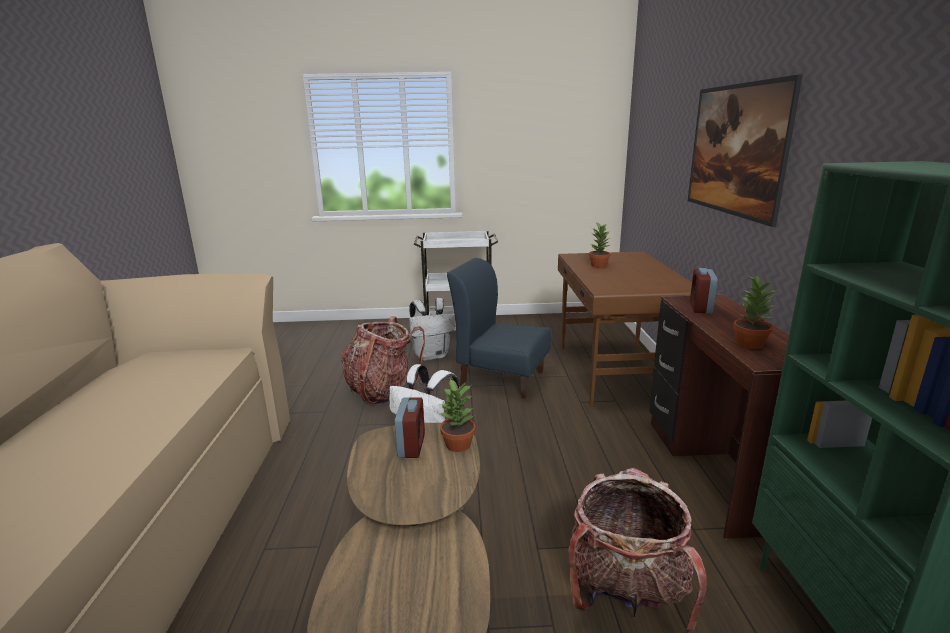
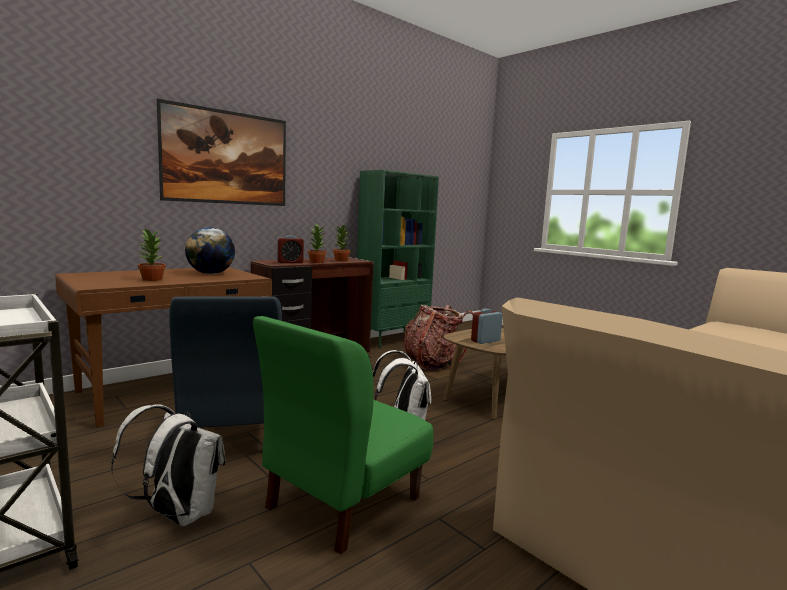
camera: 130 degrees left, 10 degrees down
(381, 391) = (342, 502): backpack -> green chair
(458, 445) = (462, 334): potted plant -> potted plant (317, 262)
(631, 280) = (211, 274): none -> globe

